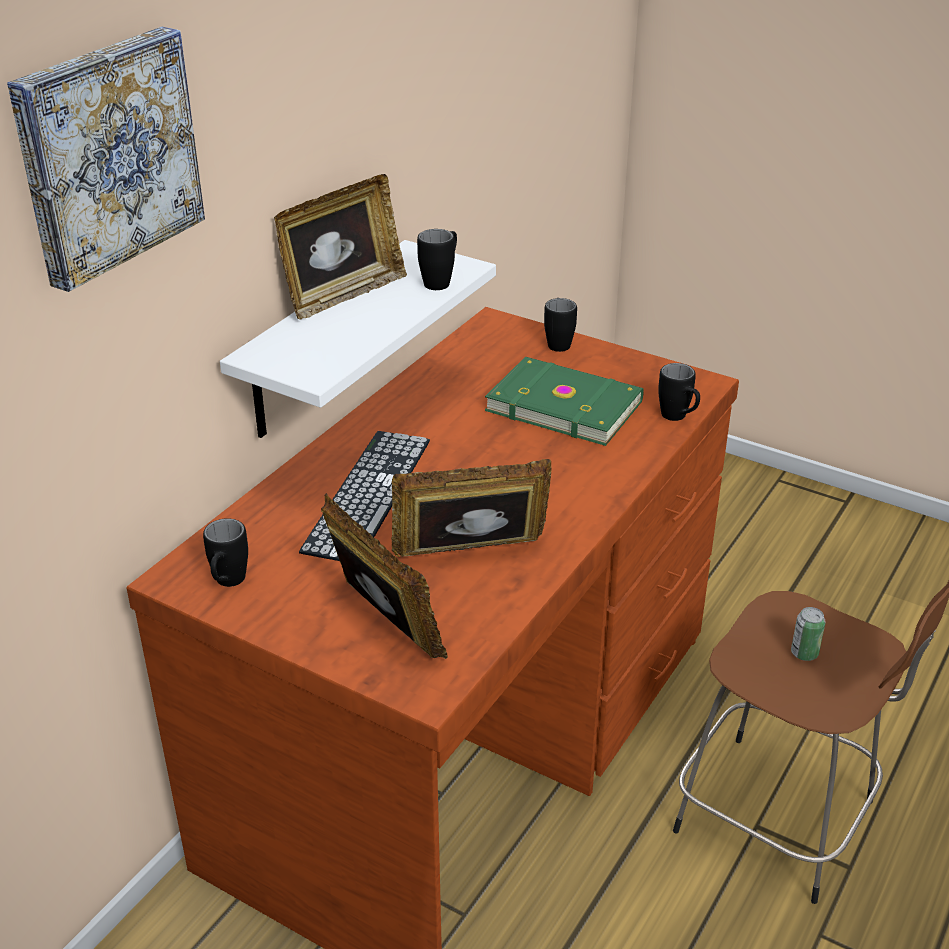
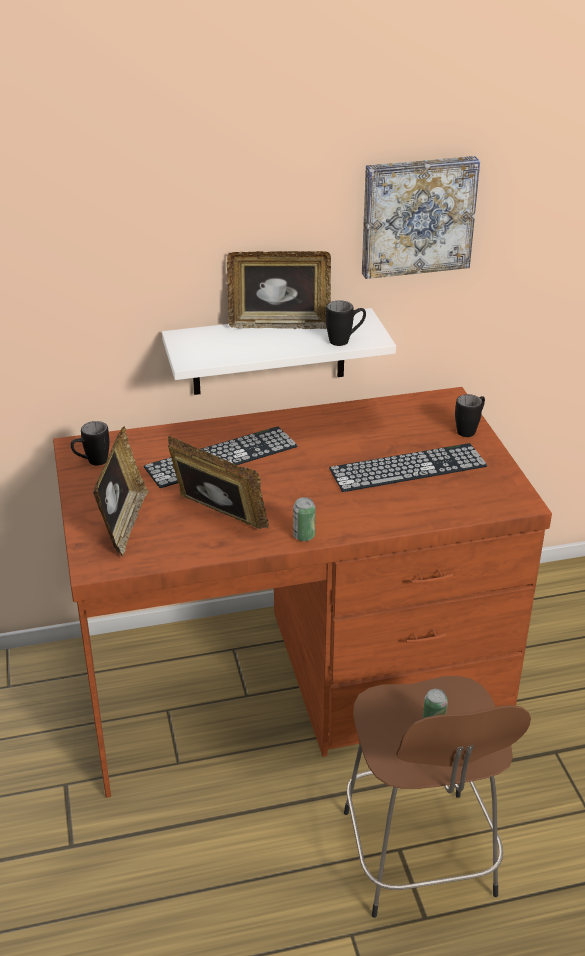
camera: 45 degrees right, 0 degrees up
(106, 155) = (77, 177): picture -> picture (417, 215)
(564, 404) = (408, 467): green book -> keyboard
(582, 522) = (304, 536): none -> can
(678, 418) = (465, 513): black mug -> none

